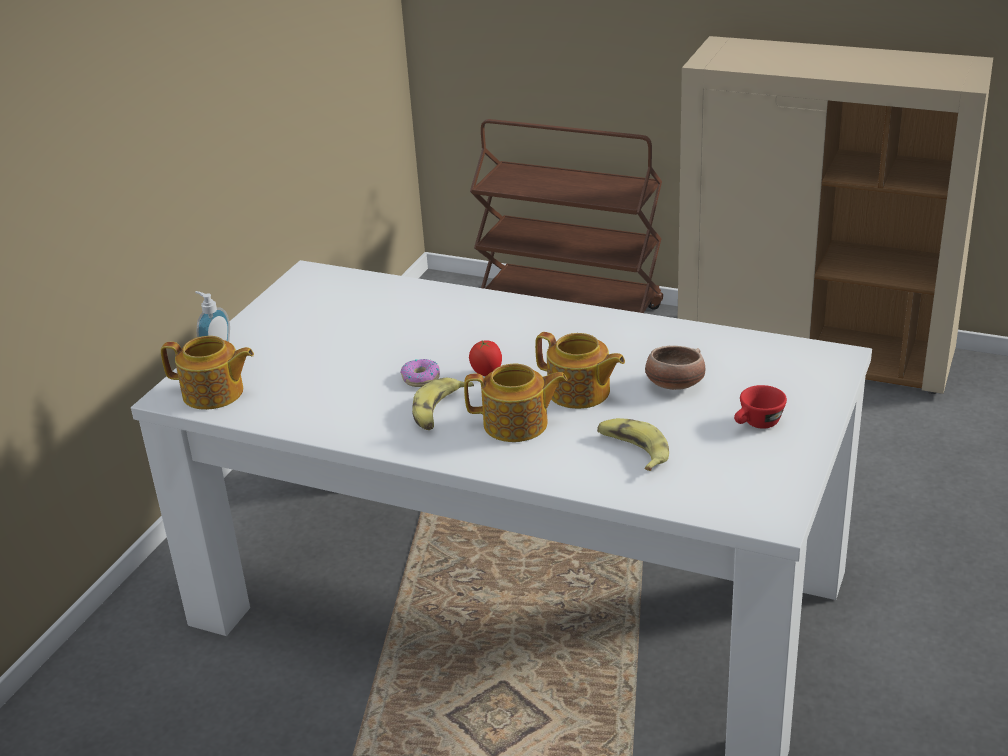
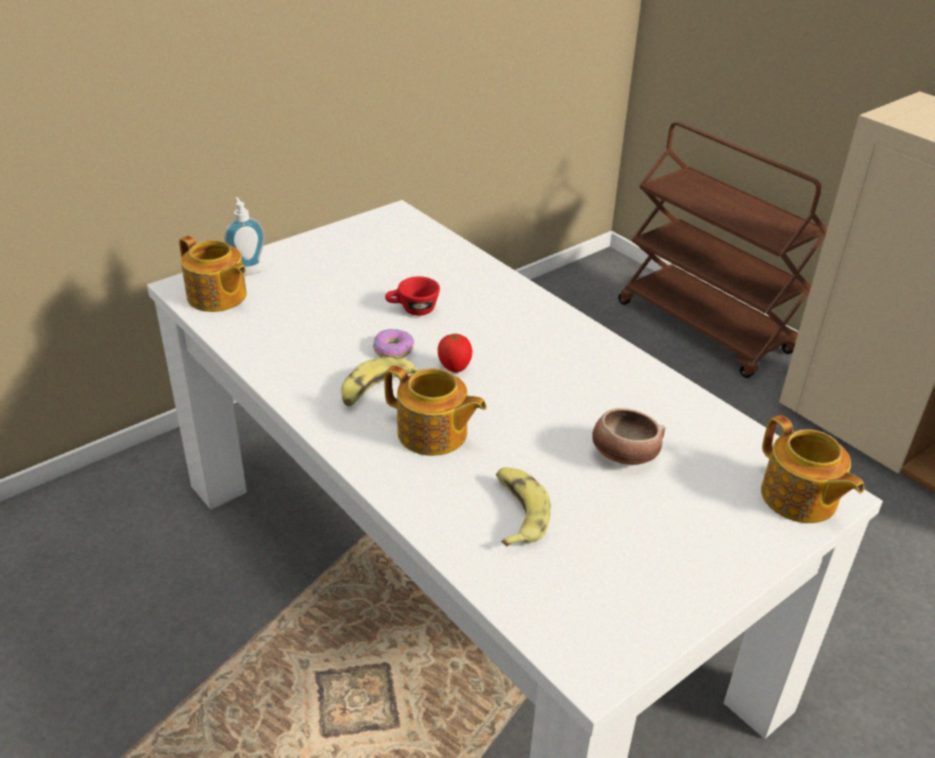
camera: 25 degrees right, 5 degrees up
(579, 392) = (522, 424): teapot -> teapot (799, 498)
(757, 424) = (673, 539): red cup -> red cup (412, 310)

